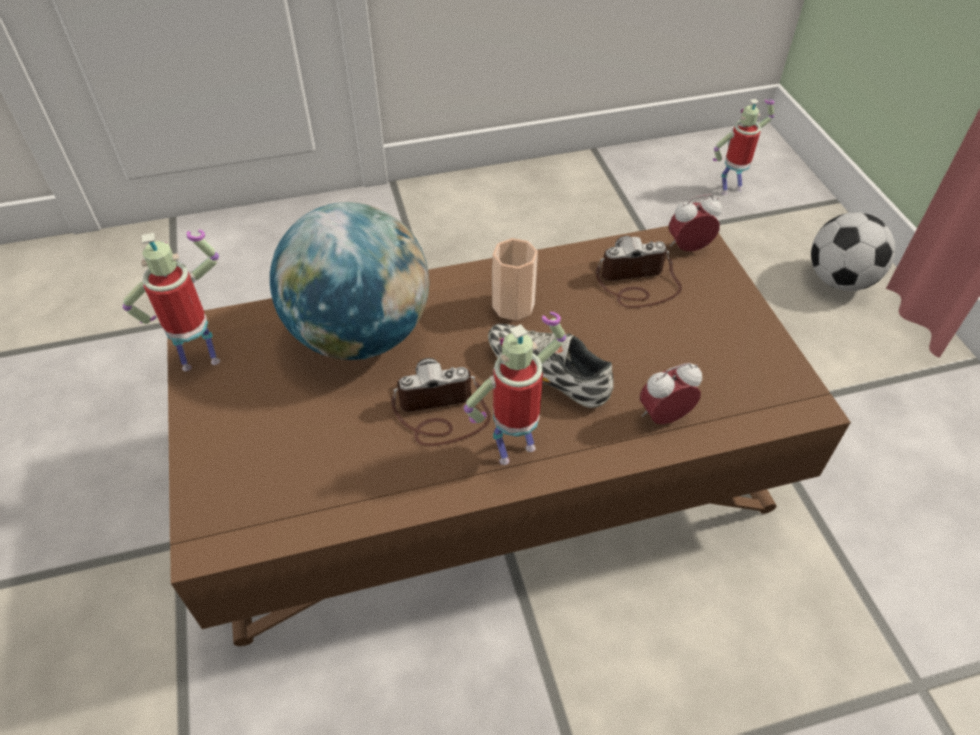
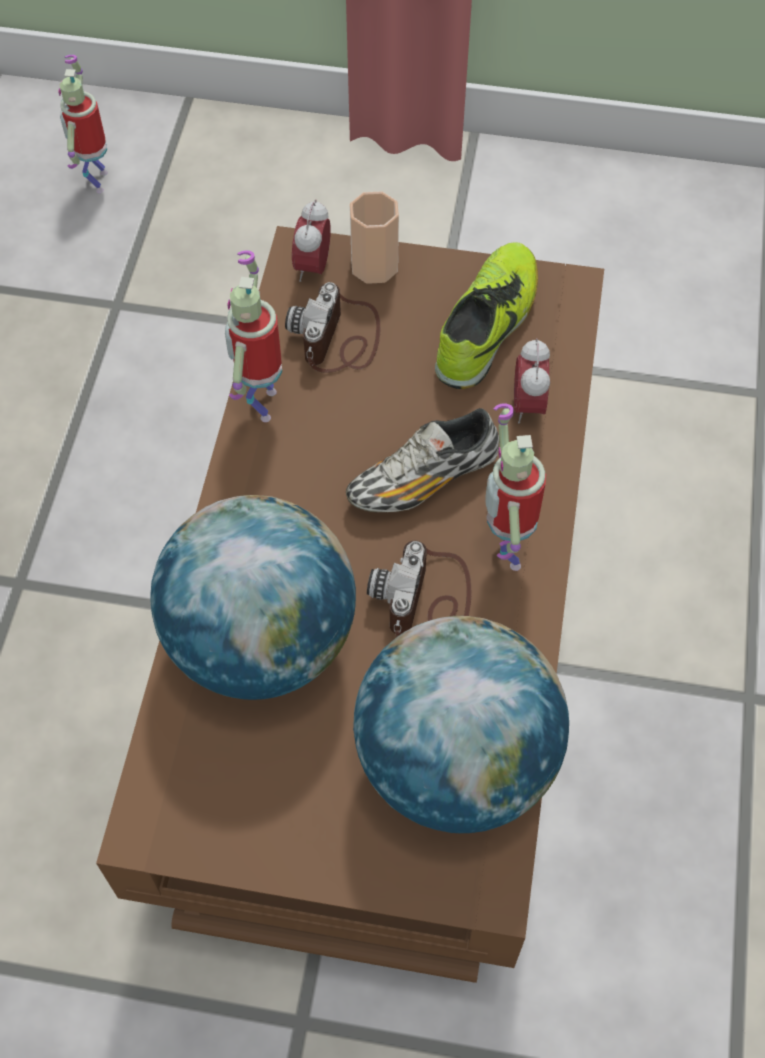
camera: 65 degrees left, 10 degrees up
(201, 360) = (204, 834): toy robot -> toy robot (262, 403)
(309, 482) = (456, 761): none -> globe
(513, 305) = (304, 468): cup -> cup (374, 266)
(721, 363) = (487, 325): none -> shoe
(838, 280) = (306, 172): football -> none

